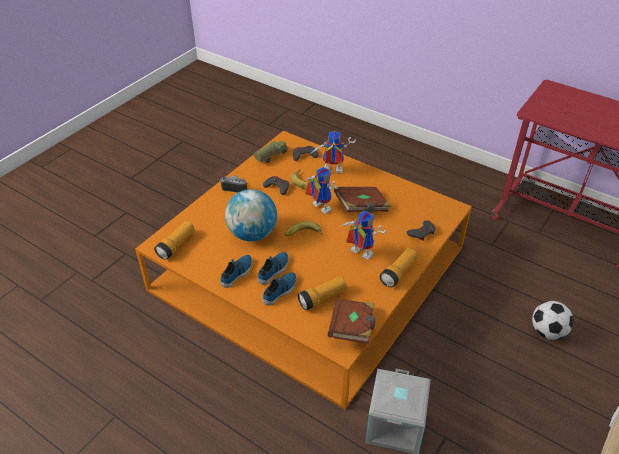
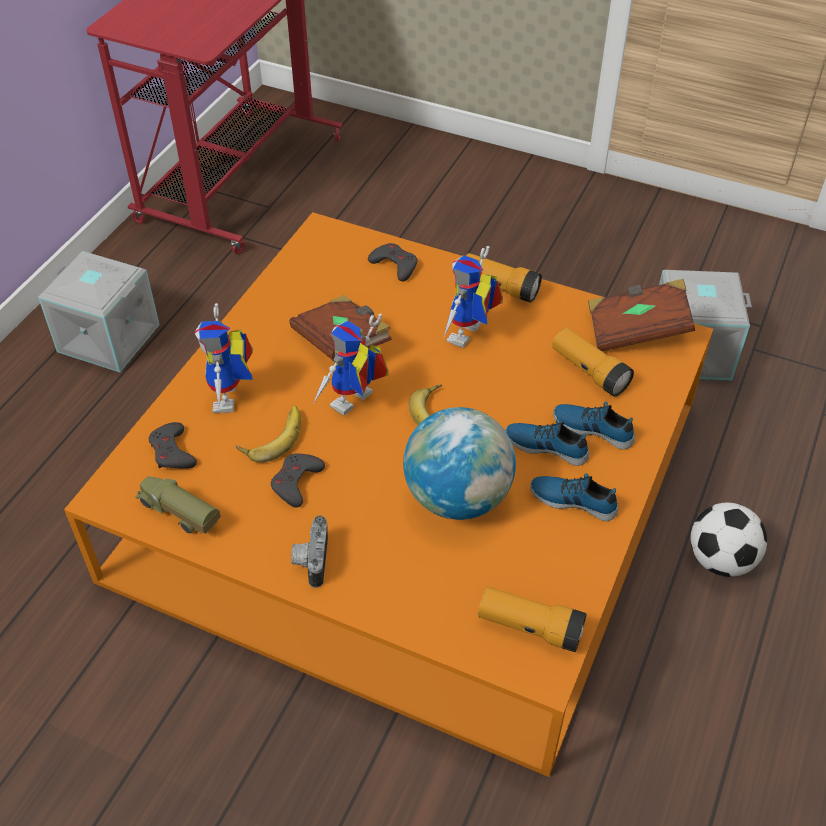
camera: 100 degrees left, 5 degrees up
(425, 173) = (107, 339): none -> grey storage box
(547, 332) = (474, 210): football -> football (720, 560)

